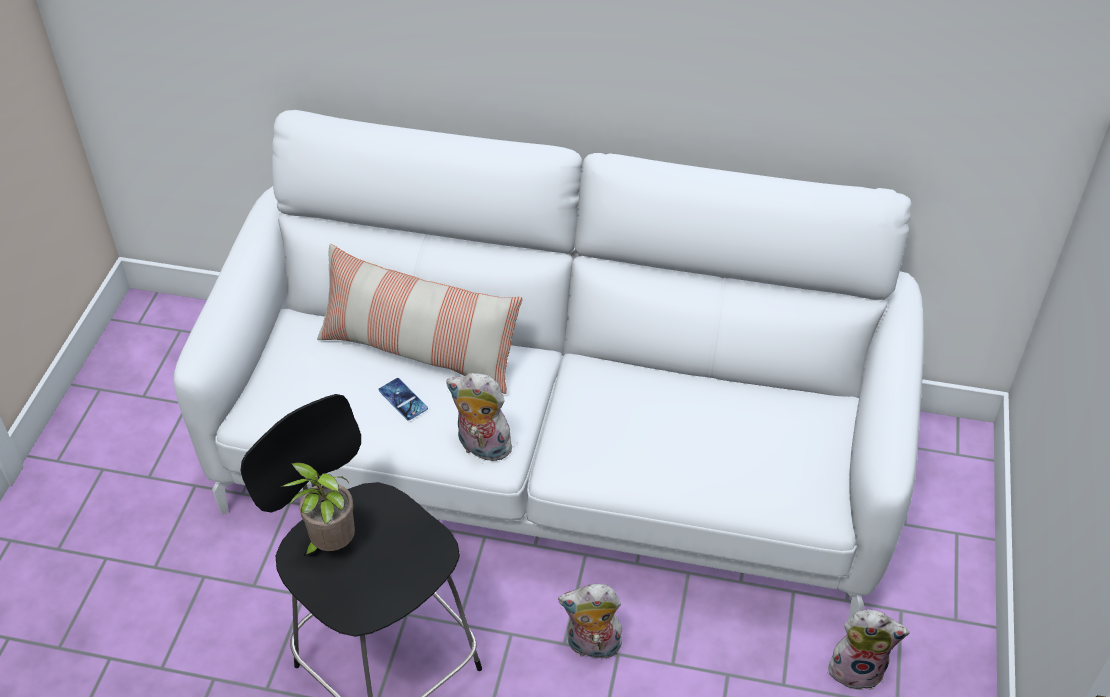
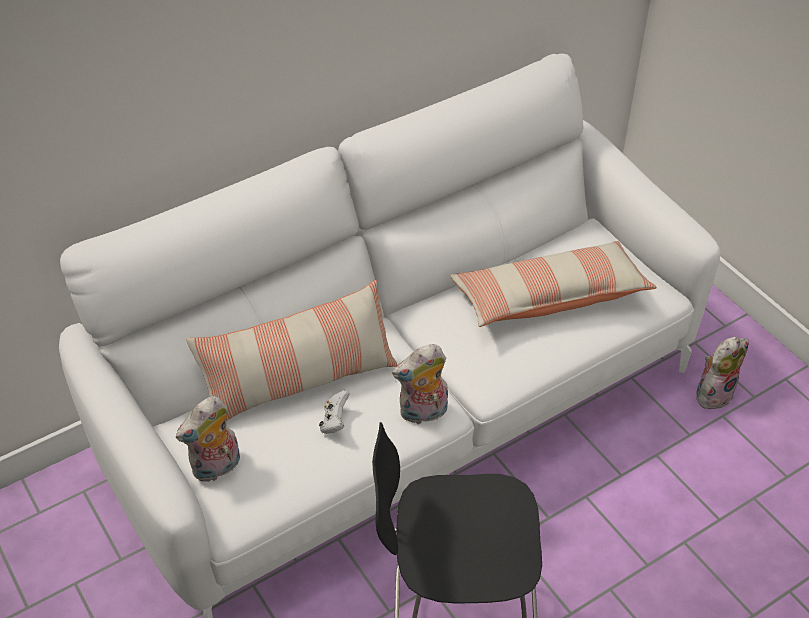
camera: 45 degrees left, 0 degrees up
(330, 545) = (439, 548): potted plant -> none
(403, 399) = (334, 421): phone -> white game controller
(592, 647) = (567, 505): plush toy -> plush toy (216, 468)
(708, 433) = (549, 297): none -> pillow

